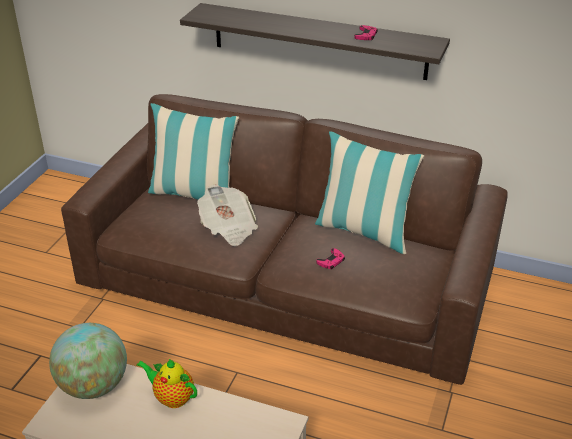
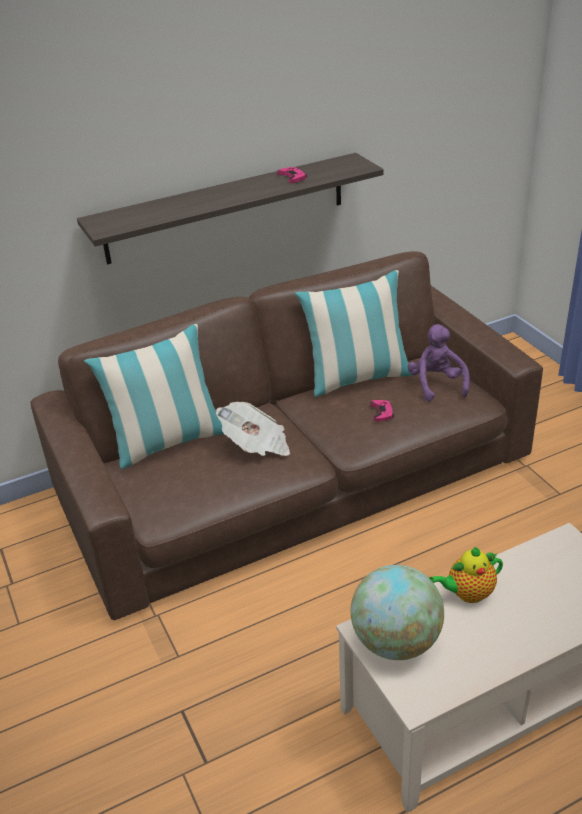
camera: 45 degrees left, 0 degrees up
(402, 270) = (436, 384): none -> purple plush toy

